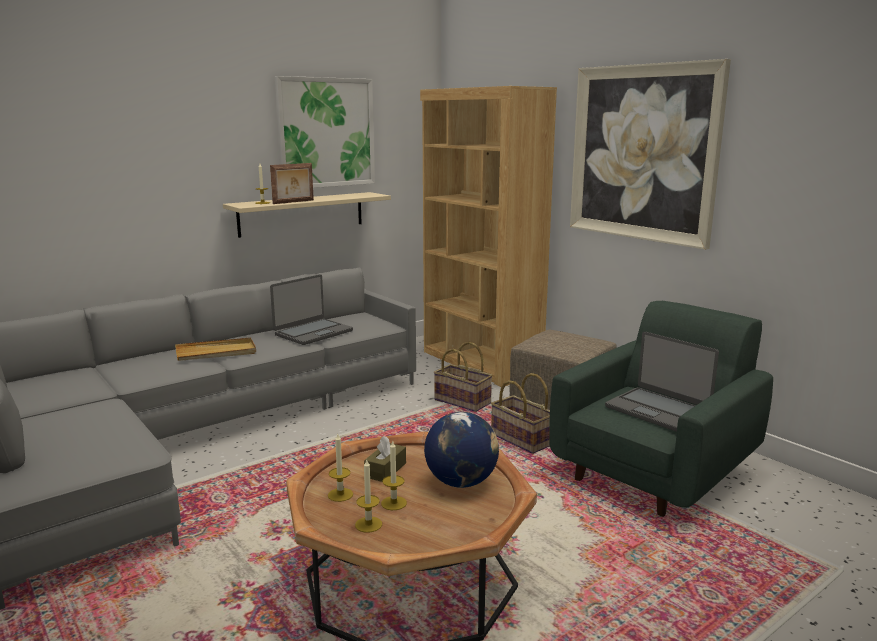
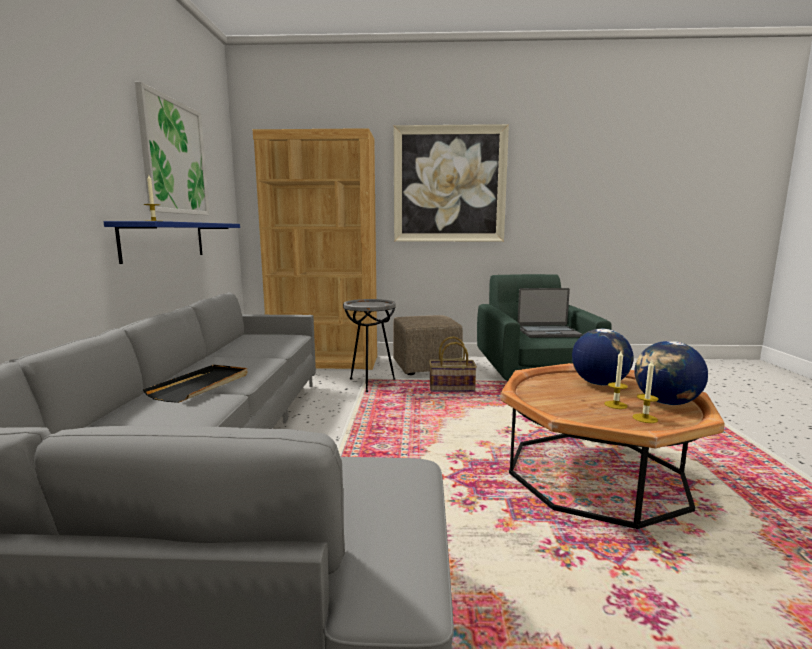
camera: 50 degrees left, 5 degrees down
(216, 352) = (201, 385): beige tray -> black tray
(294, 202) = (184, 221): picture frame -> none
(302, 214) = (164, 240): beige shelf -> blue shelf
(313, 333) = (250, 351): laptop -> none
(340, 494) = (586, 415): candle -> none
(385, 470) = (557, 395): brown tissue box -> none
(441, 529) = (666, 403): none -> globe
(463, 401) = (370, 383): basket -> grey side table

